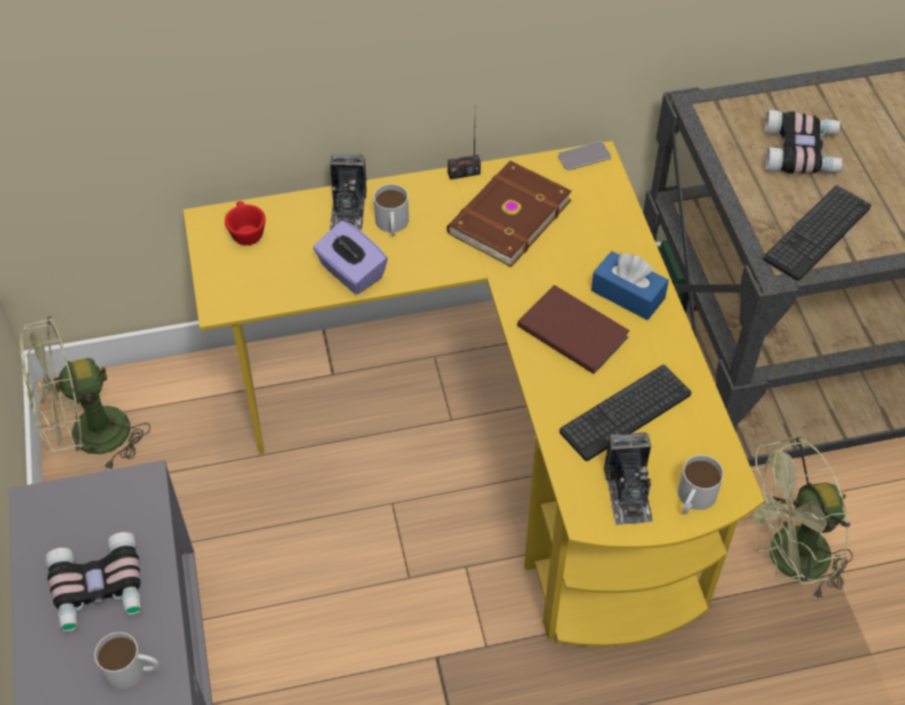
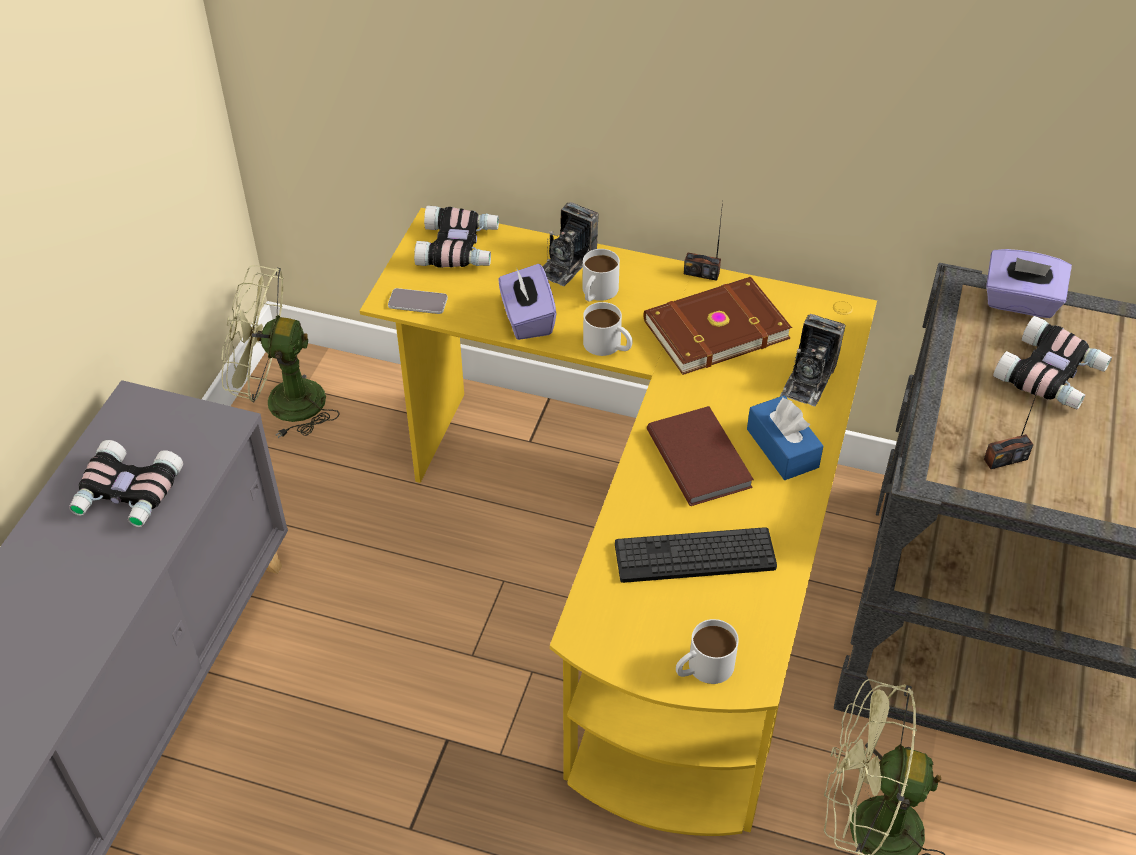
camera: 30 degrees right, 5 degrees down
(133, 670) = (103, 573): white mug -> white mug (608, 346)
(246, 232) = (459, 247): red cup -> binoculars
(584, 157) = (834, 304): phone -> phone (418, 302)
(628, 493) = (640, 631): camera -> camera (809, 379)
(742, 102) = (1020, 302): none -> purple tissue box
(817, 233) = (1005, 459): keyboard -> radio

